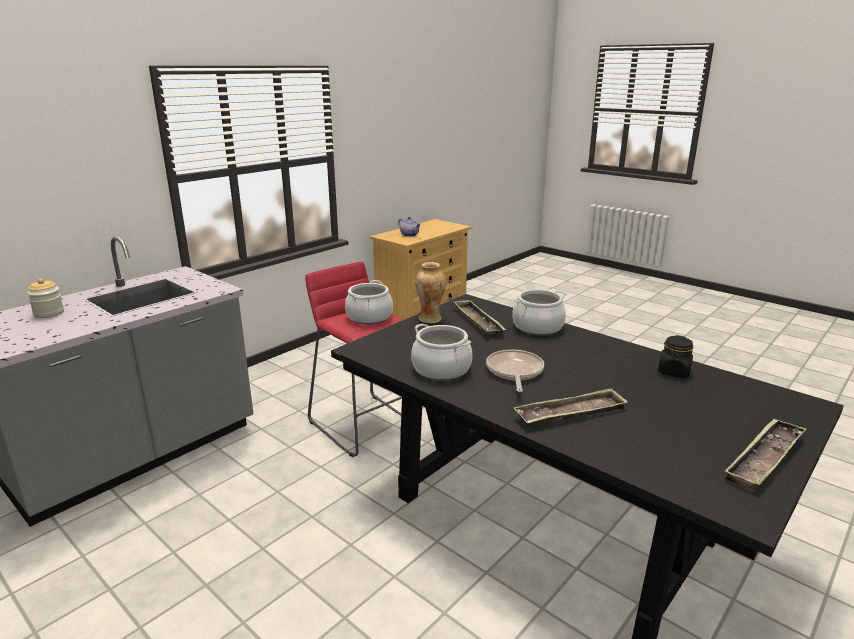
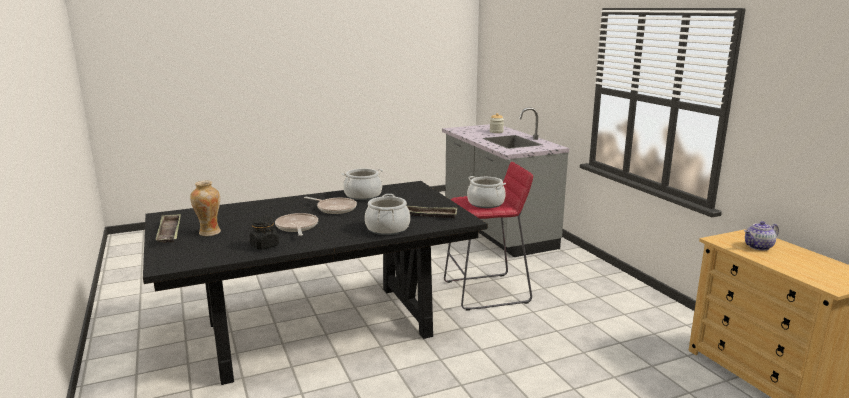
camera: 115 degrees right, 5 degrees down
(430, 319) = (441, 204): vase -> vase (209, 232)
(570, 413) = (275, 209): tray -> none
(604, 373) = (297, 227): none -> frying pan

